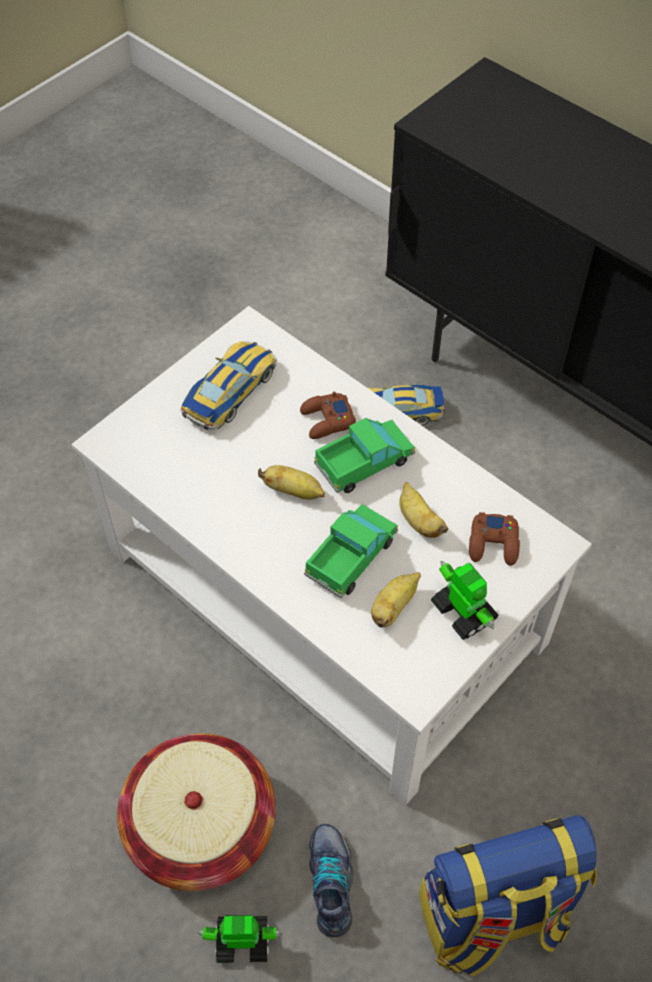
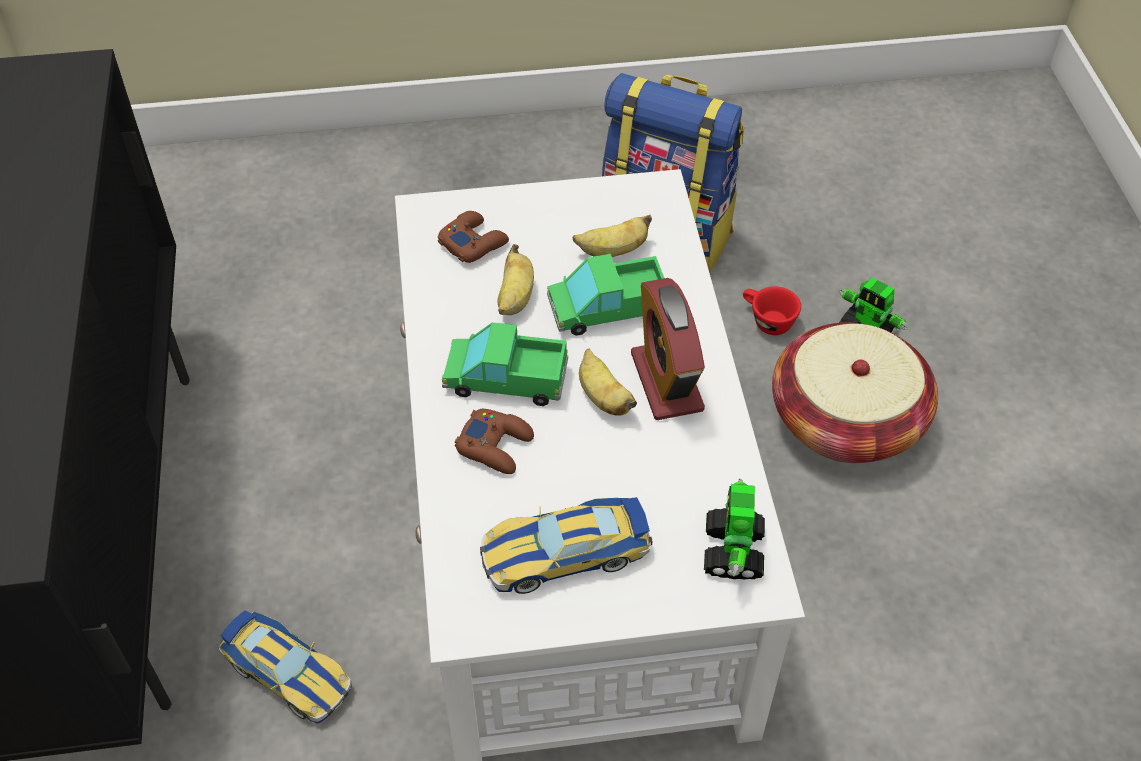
camera: 140 degrees left, 5 degrees down
(263, 529) = (666, 382): none -> alarm clock
(332, 882) = (766, 321): shoe -> red cup
(463, 611) = (559, 215): toy robot -> toy robot (733, 551)

